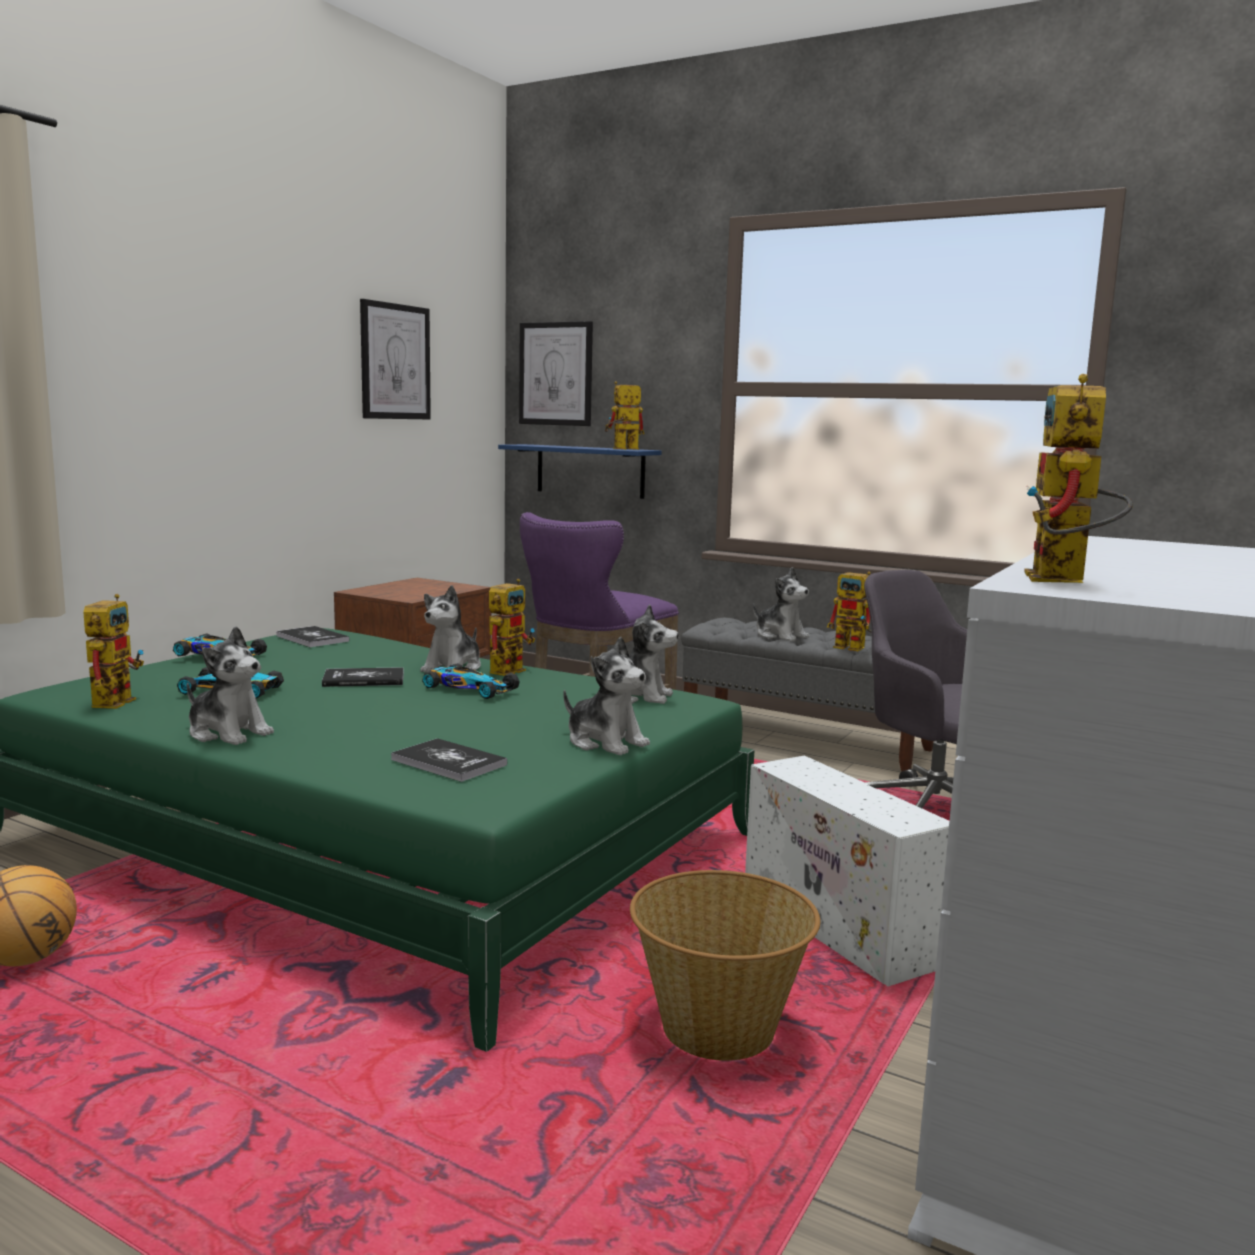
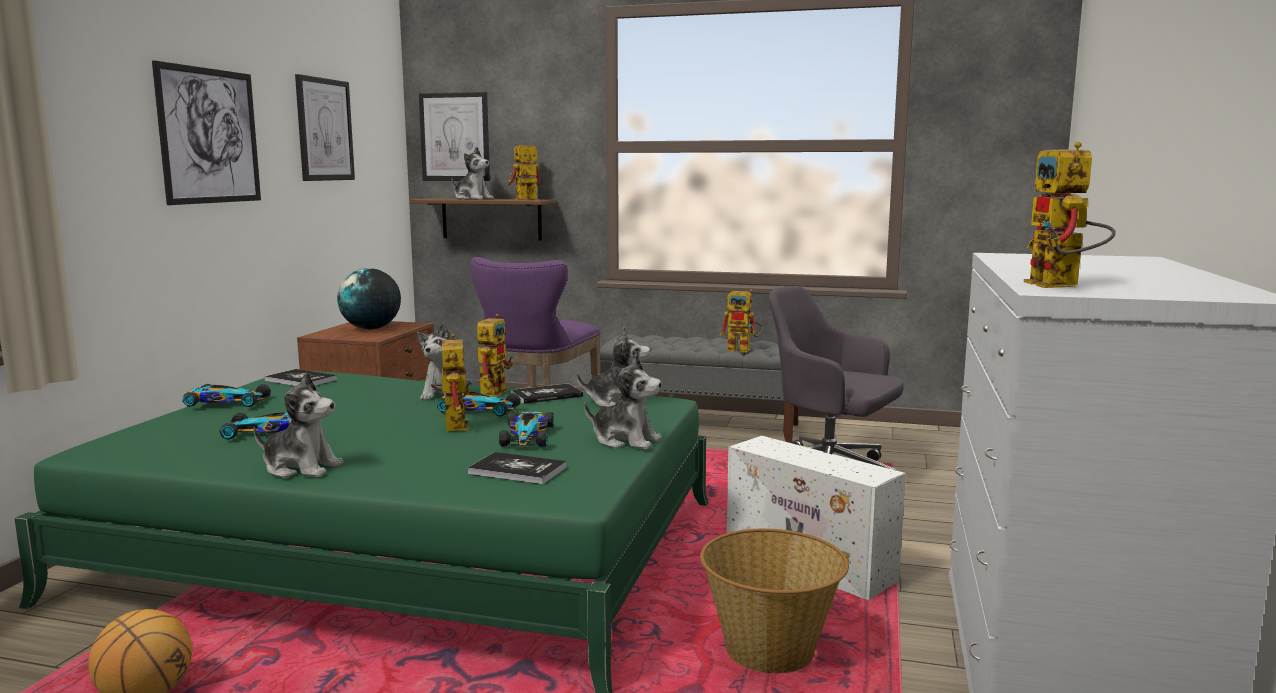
camera: 15 degrees left, 0 degrees up
(115, 700) = (163, 451): toy robot -> toy robot (453, 424)
(246, 364) = (209, 136): none -> picture
(364, 679) = (380, 410): book -> book (546, 395)
(419, 588) = (371, 328): none -> globe
(497, 724) = (528, 435): none -> toy car
(590, 471) = (491, 219): blue shelf -> brown shelf
(780, 636) = (679, 345): plush toy -> plush toy (472, 199)

